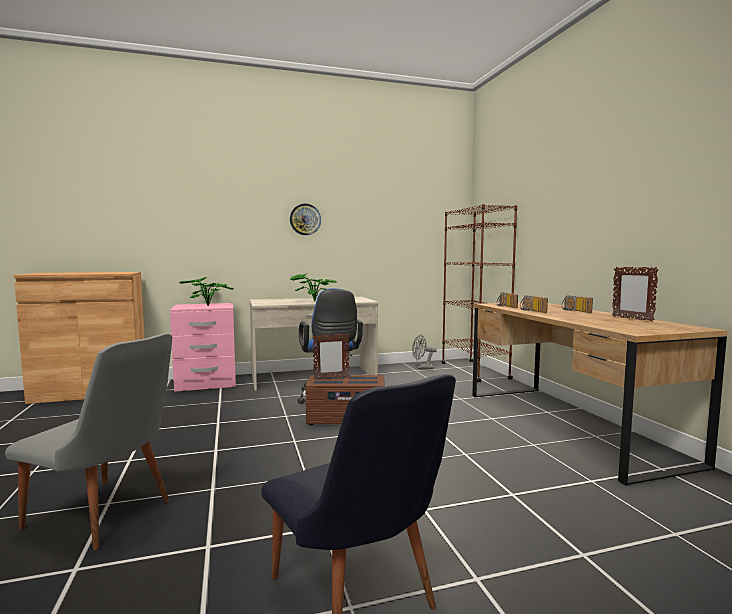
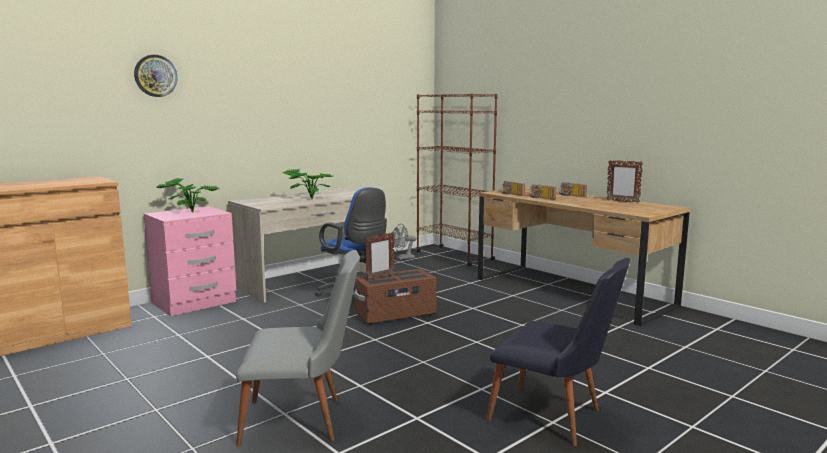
camera: 25 degrees left, 5 degrees up
(305, 219) = (281, 104): wall clock -> wall clock (155, 76)

